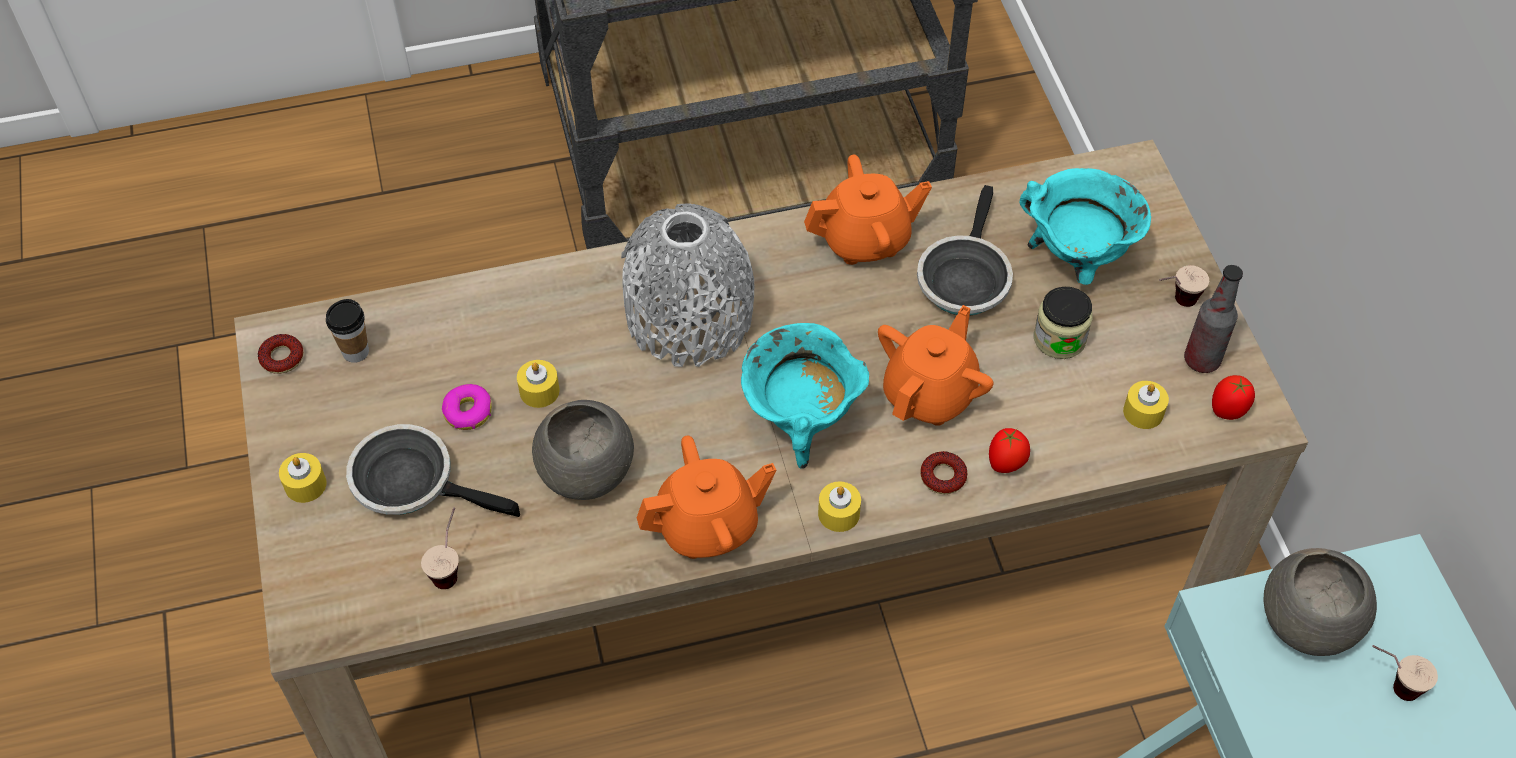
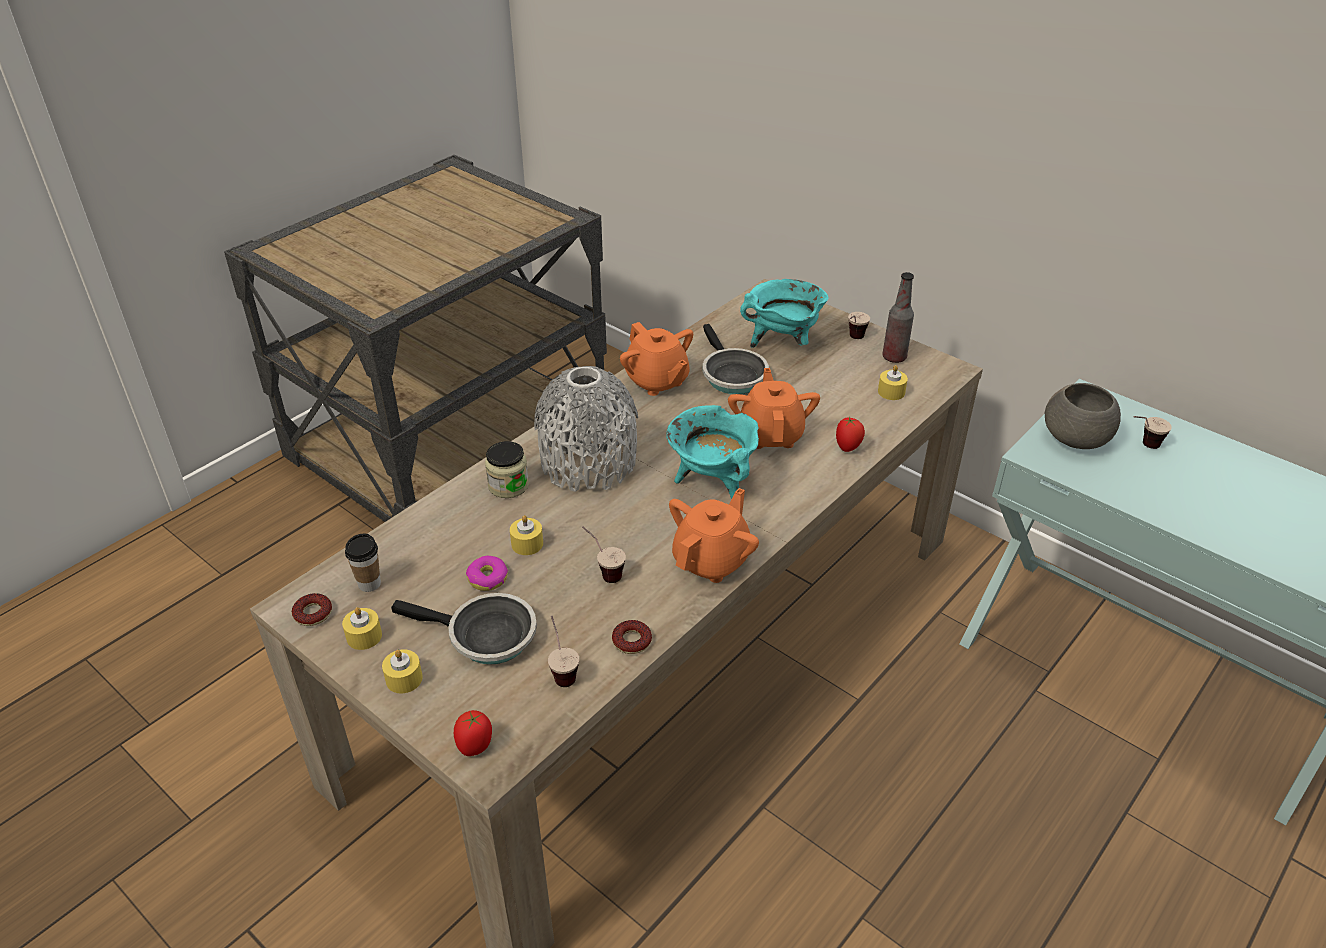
camera: 35 degrees left, 15 degrees down
(412, 481) = (485, 636): frying pan -> frying pan turned 150 degrees counterclockwise
(585, 472) = (603, 571): grey bowl -> cup
(839, 513) = (782, 515): yellow candle -> yellow candle (364, 636)
(865, 240) = (657, 381): orange teapot -> orange teapot turned 105 degrees clockwise
(943, 476) = (821, 469): donut -> donut (631, 641)
(1059, 338) = (812, 379): jar -> jar (508, 485)
(1228, 410) = (931, 372): tomato -> tomato (475, 746)

